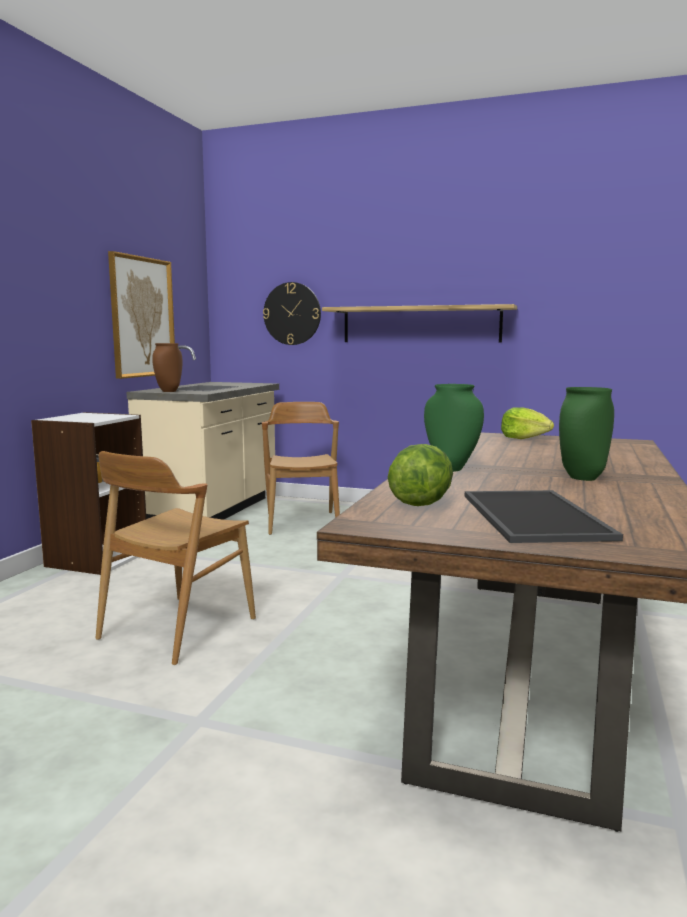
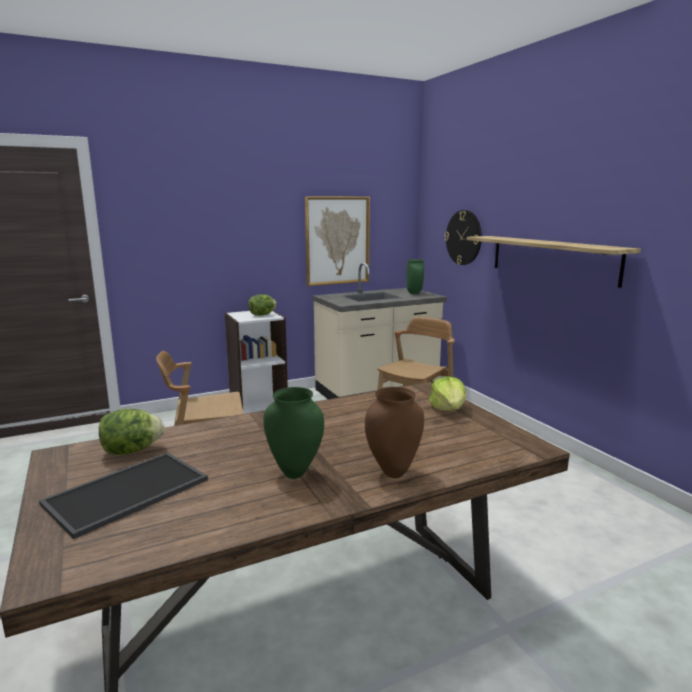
camera: 45 degrees right, 5 degrees up
(100, 416) = (262, 315): none -> lettuce
(169, 391) = (333, 299): brown vase -> brown vase (393, 473)
(452, 469) = (261, 426): green vase -> green vase (414, 293)

